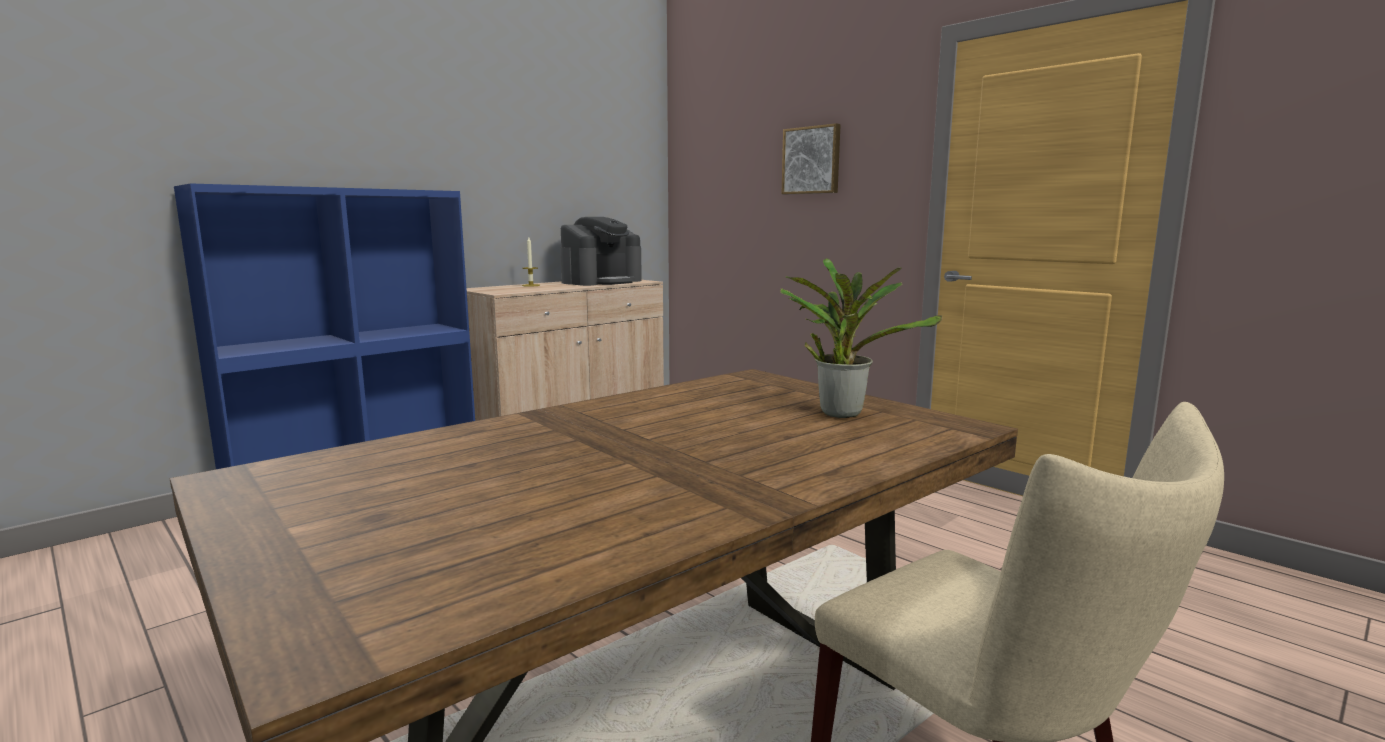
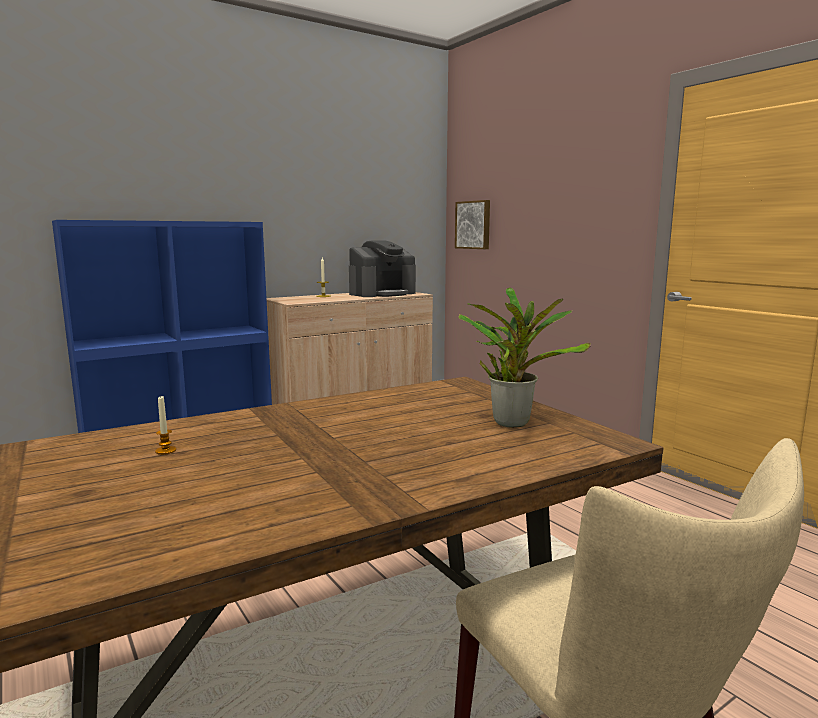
camera: 10 degrees right, 0 degrees up
(448, 464) = (165, 451): none -> candle
(812, 160) = (559, 193): picture -> picture (473, 225)

